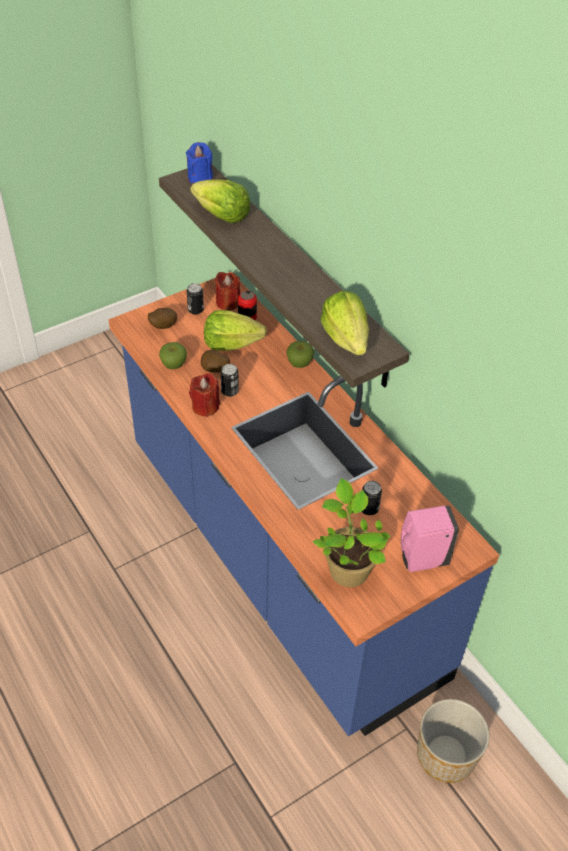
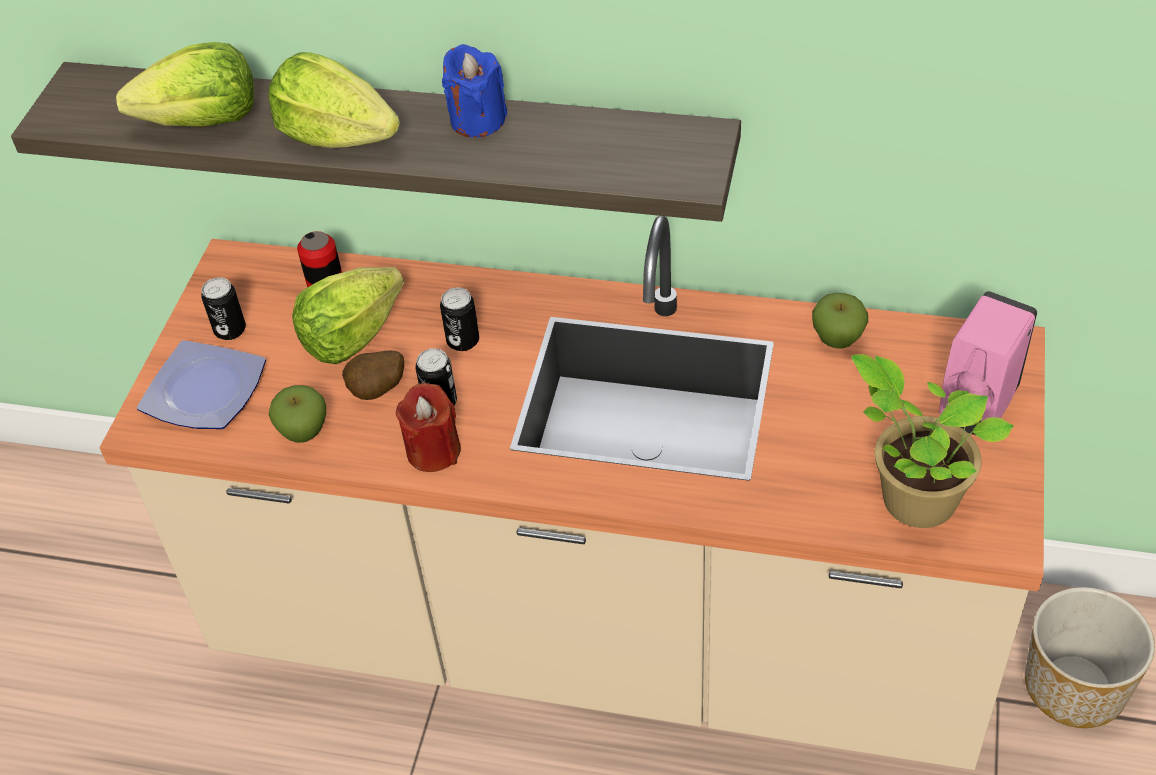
camera: 40 degrees left, 0 degrees up
(162, 326) = (207, 390): potato -> plate
(200, 178) = (87, 93): blue candle -> blue candle (477, 120)
(228, 302) = (267, 284): red candle -> none
(279, 559) = (598, 637): blue counter -> beige counter
(299, 364) = (487, 290): apple -> apple (837, 339)
(346, 338) = (635, 160): lettuce -> lettuce (337, 136)
(369, 508) = (833, 401): can -> can (463, 341)

